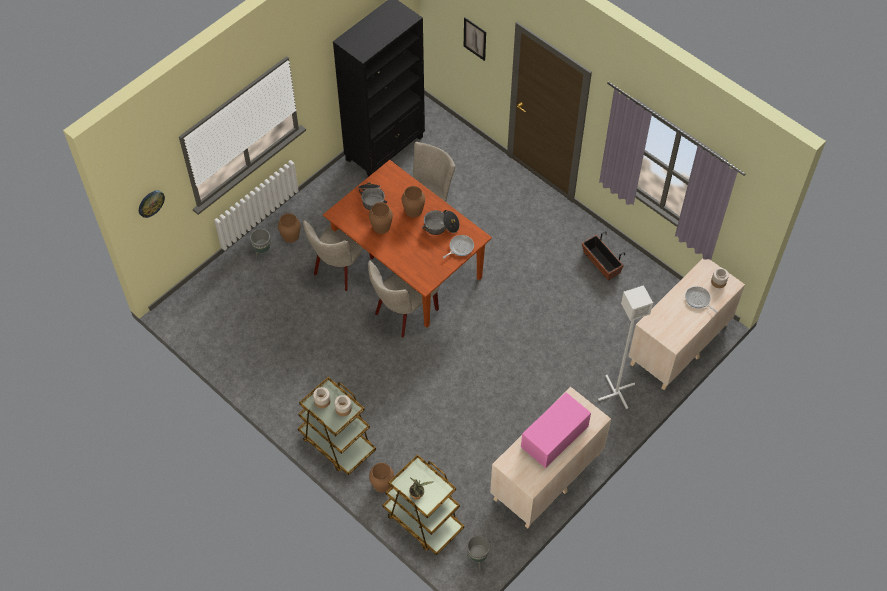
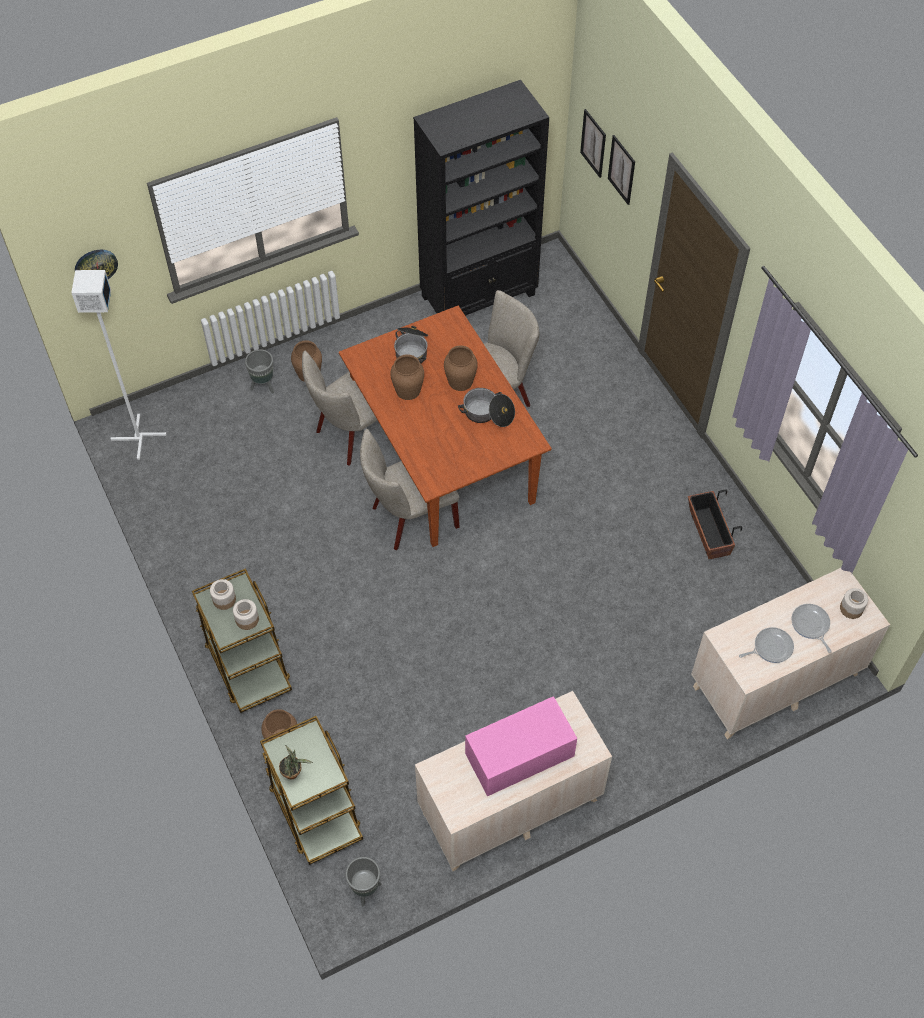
camera: 20 degrees right, 0 degrees up
(446, 25) = (593, 143): none -> picture
(460, 247) = (501, 449): frying pan -> frying pan (770, 647)
(616, 392) = (656, 720): white floor lamp -> white floor lamp (137, 437)

